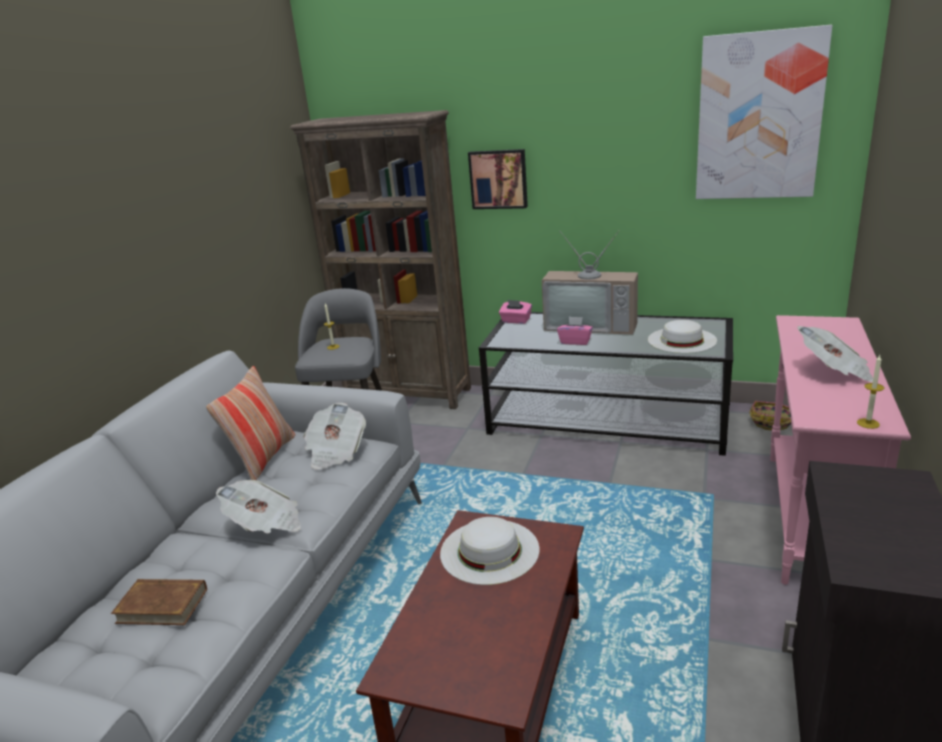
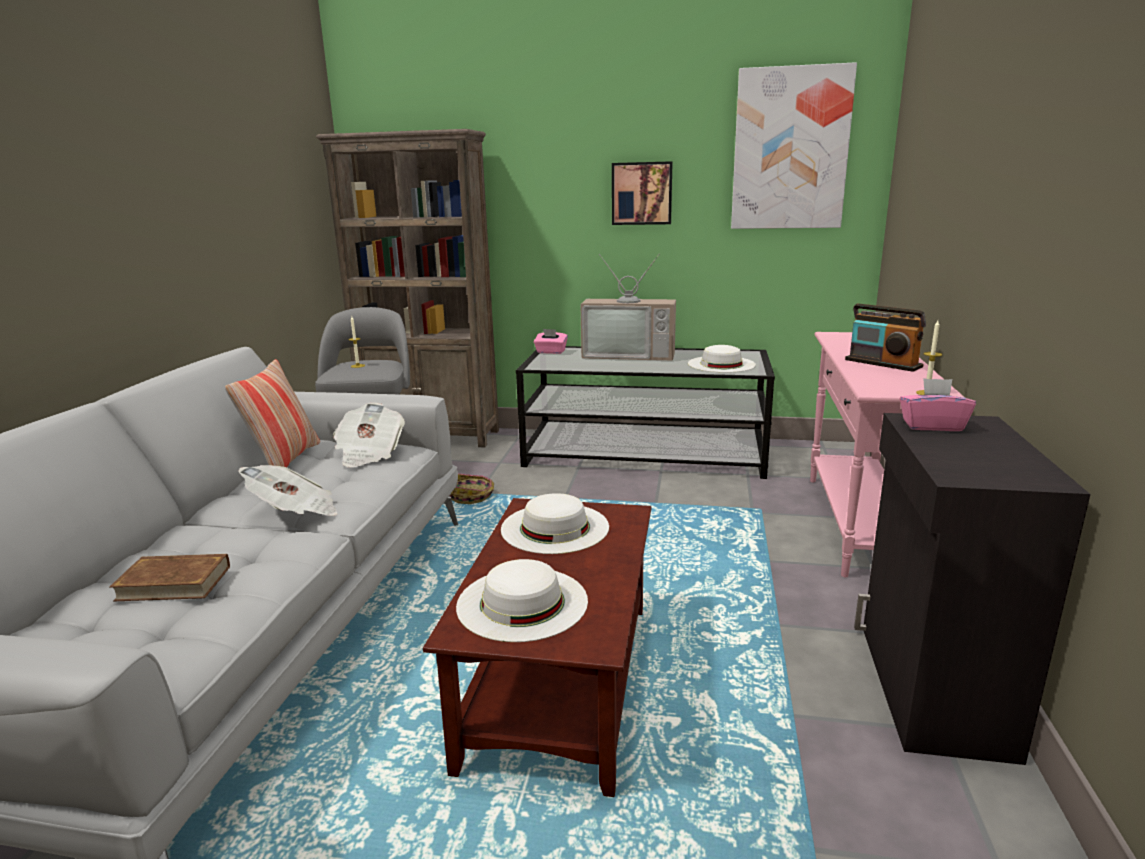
camera: 10 degrees left, 5 degrees down
(447, 643) = (522, 602): none -> white hat
(498, 179) = (535, 206): picture -> picture (642, 193)
(575, 341) = (615, 365): pink tissue box -> pink tissue box (932, 426)
(772, 422) = (805, 453): basket -> basket (471, 496)
(834, 371) = (883, 363): newspaper -> radio

